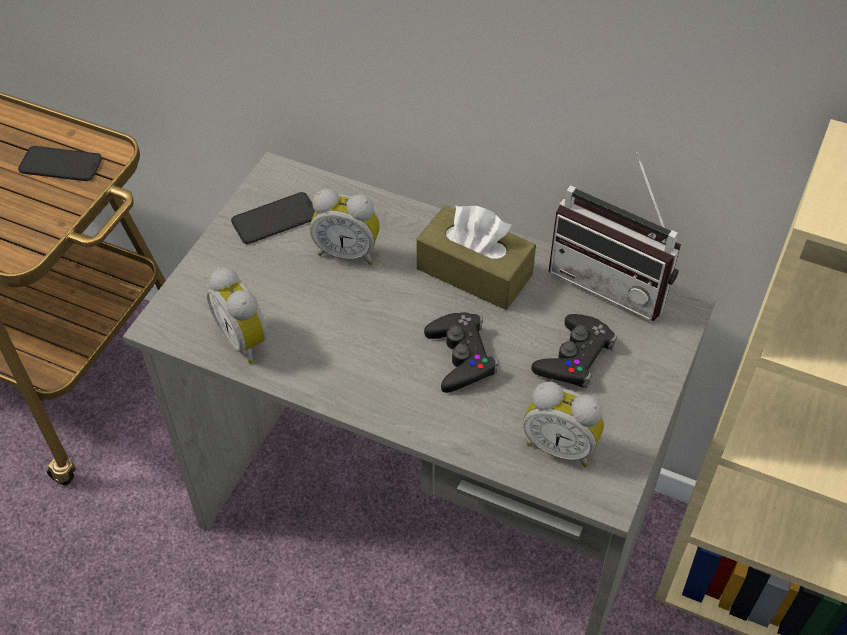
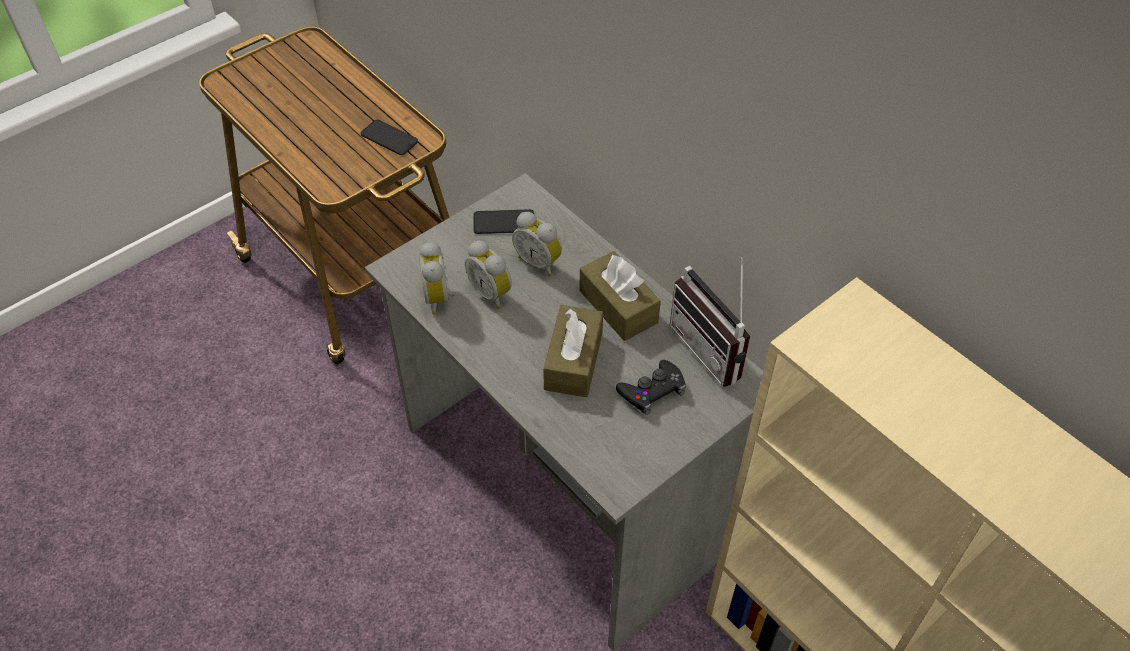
camera: 25 degrees right, 0 degrees up
(460, 357) = (573, 361): black game controller -> brown tissue box
(560, 446) = (605, 446): alarm clock -> alarm clock (492, 293)

